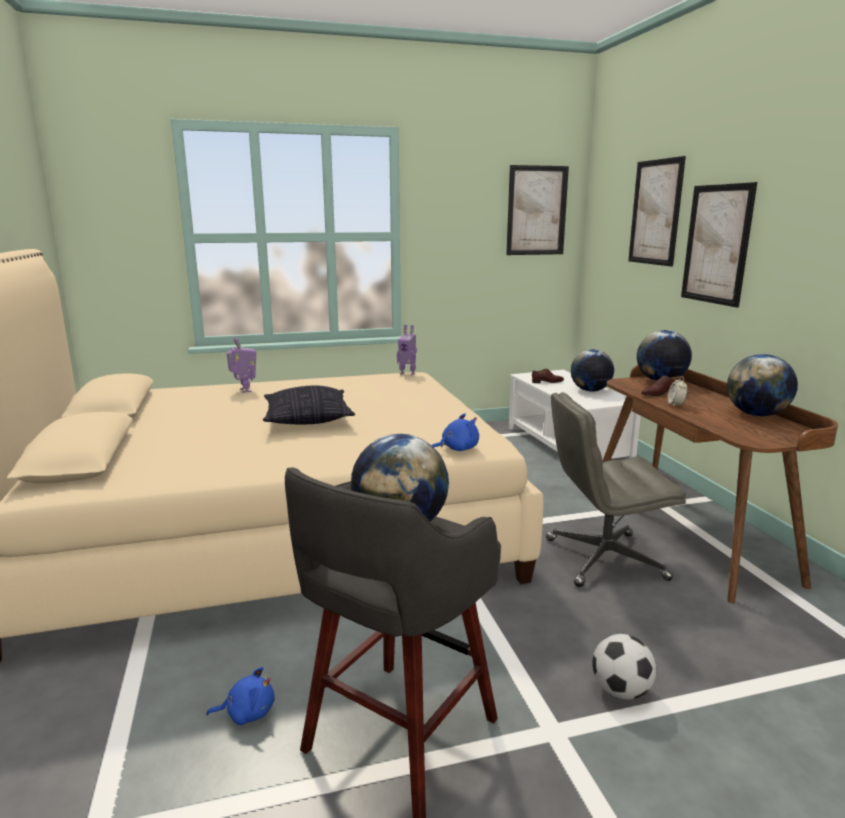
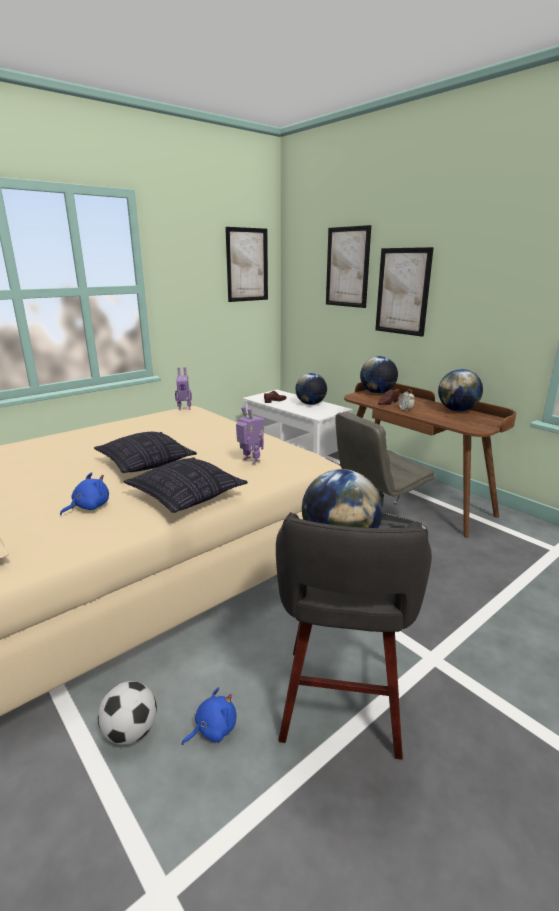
camera: 25 degrees left, 5 degrees up
(244, 390) = (51, 444): toy robot -> toy robot (250, 460)
(311, 456) = (186, 496): none -> pillow
(457, 449) = (293, 468): blue plush toy -> blue plush toy (89, 507)
(621, 691) = (450, 616): football -> football (131, 732)

